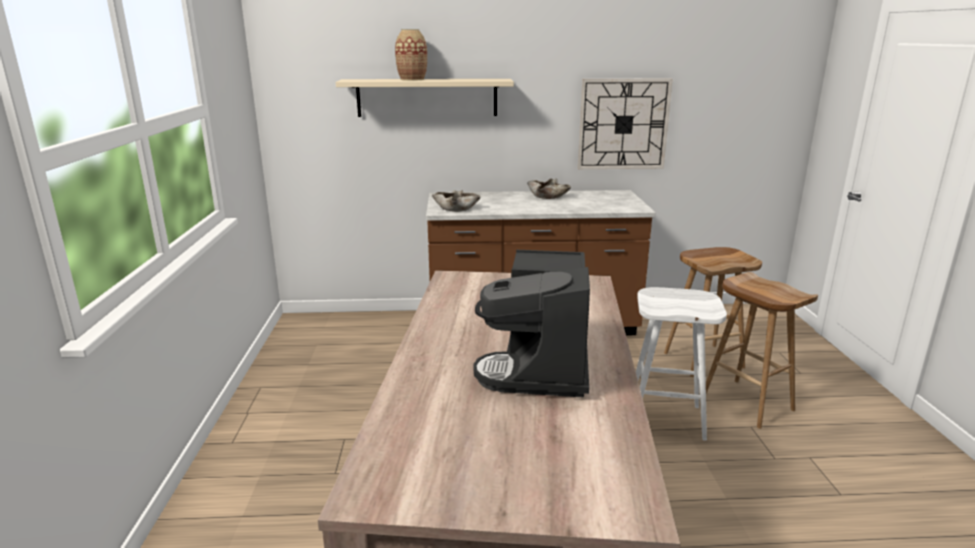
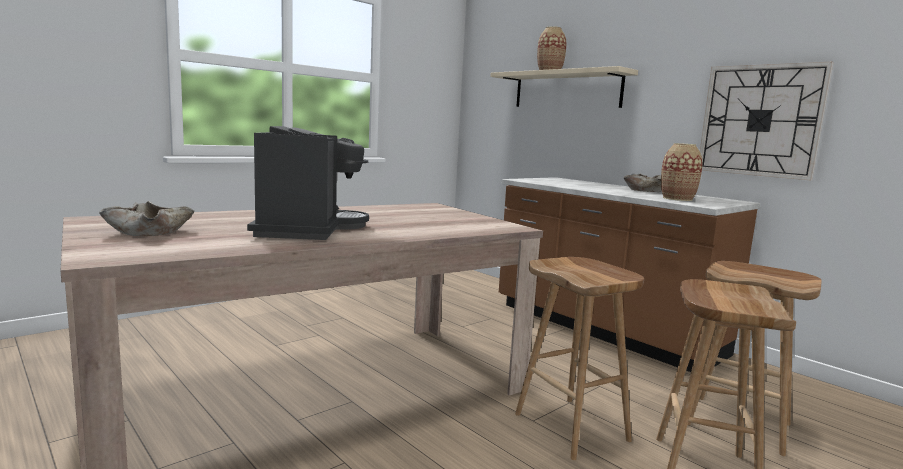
camera: 50 degrees right, 10 degrees down
(456, 208) = (537, 181): beige bowl -> beige bowl (150, 232)
(540, 368) = (308, 229): coffee machine -> coffee machine turned 120 degrees clockwise
(601, 204) = (677, 199): none -> vase
(666, 418) = (573, 427): white stool -> brown stool

